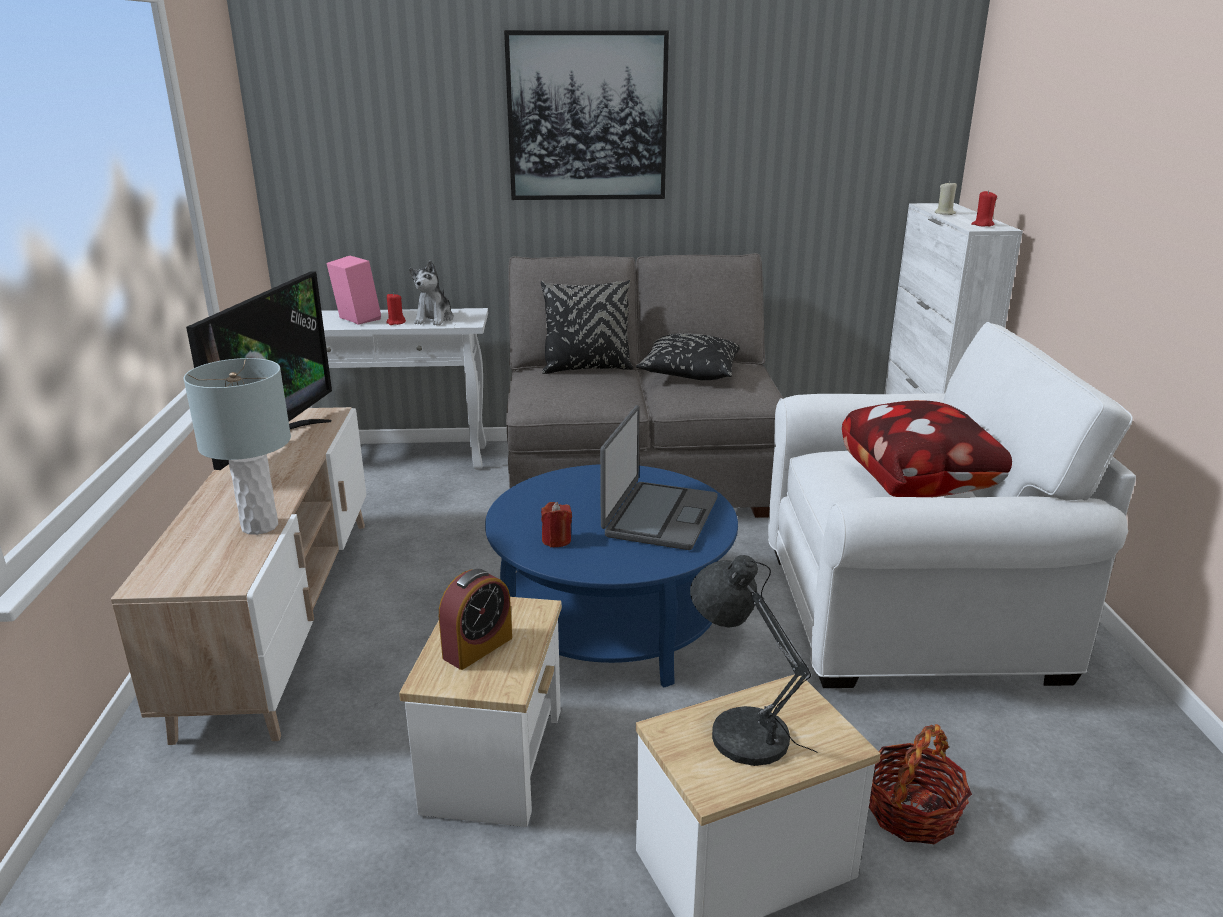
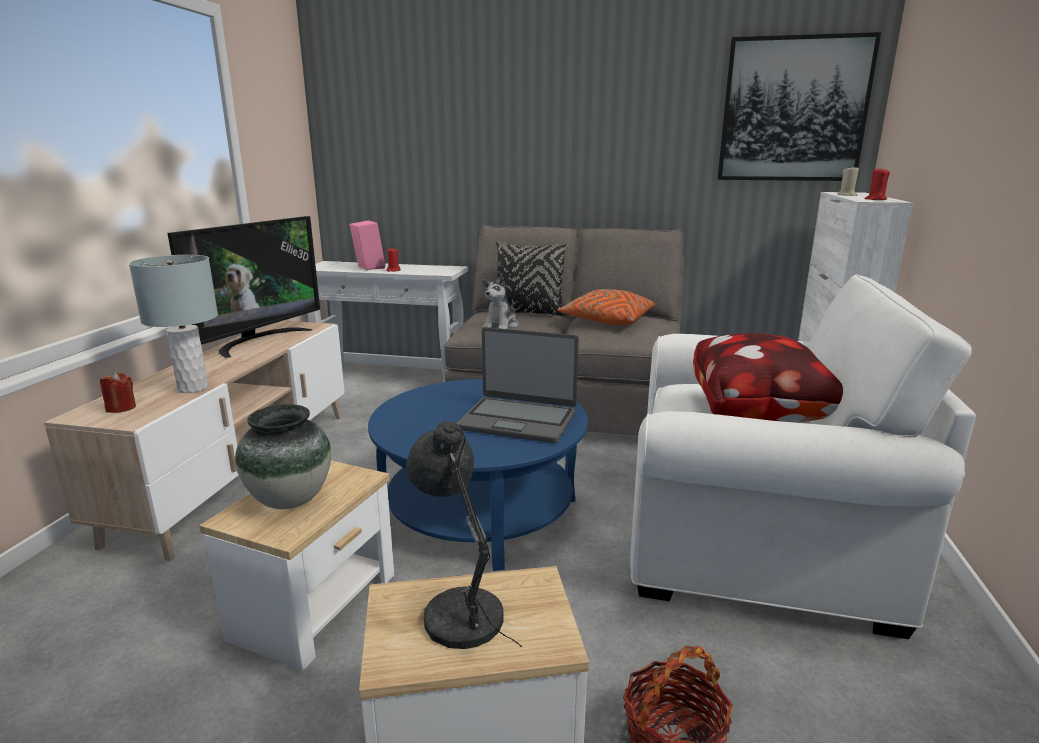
camera: 15 degrees right, 5 degrees down
(434, 319) = (422, 270): plush toy -> plush toy (501, 326)
(477, 647) = (290, 499): alarm clock -> vase
(556, 540) = (419, 428): red candle -> red candle (121, 408)
(587, 117) = (548, 118): picture -> picture (793, 110)
(659, 517) = (518, 420): laptop -> laptop turned 75 degrees clockwise
(689, 374) = (606, 321): black pillow -> orange pillow

